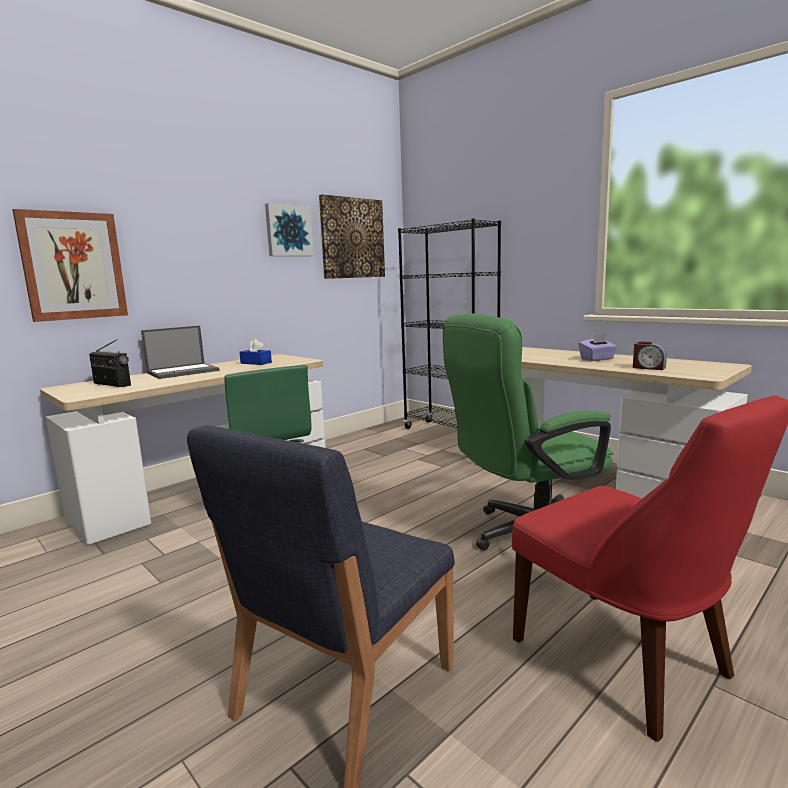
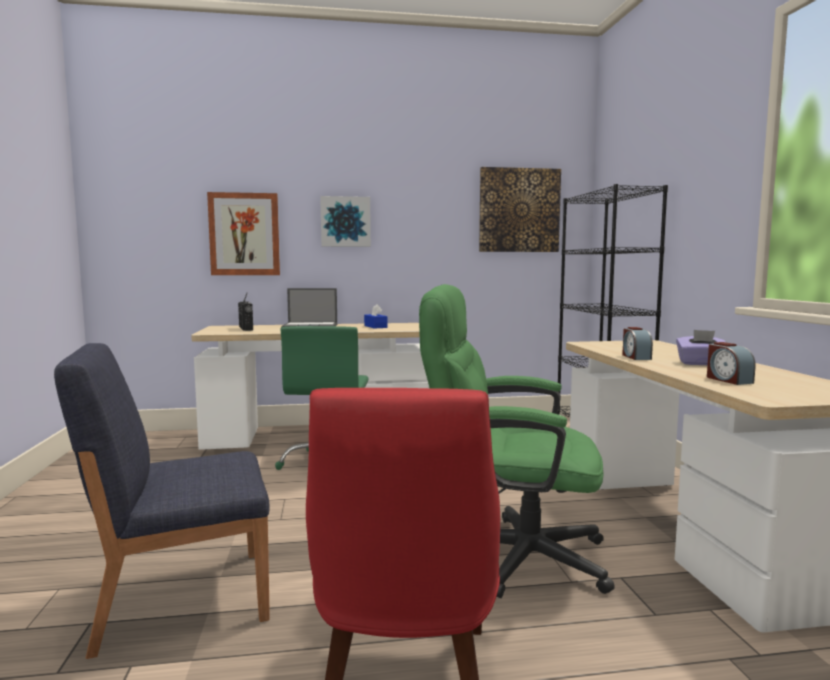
camera: 35 degrees right, 5 degrees down
(288, 231) = (441, 204): picture -> picture (345, 222)
(548, 360) = (635, 357): none -> alarm clock

